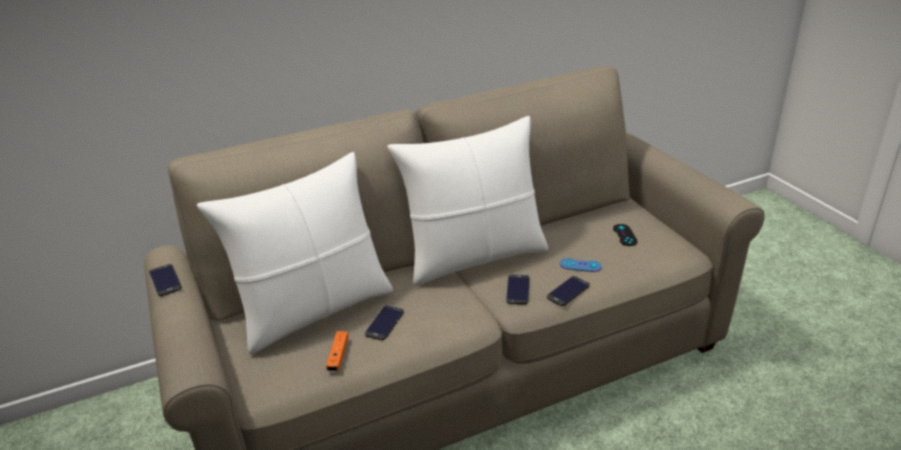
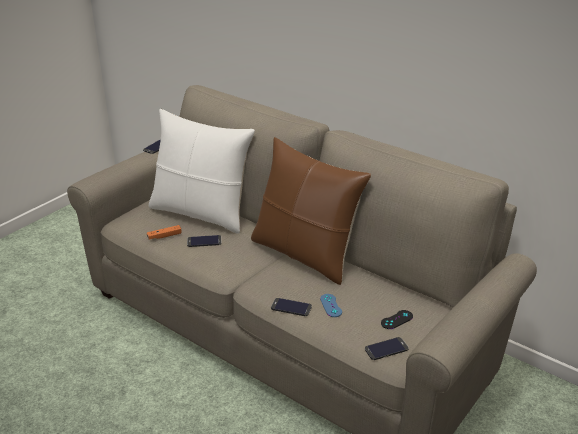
camera: 60 degrees right, 0 degrees up
(475, 256) = (305, 254): white pillow -> brown pillow
(518, 289) = (276, 283): phone -> phone (386, 349)

